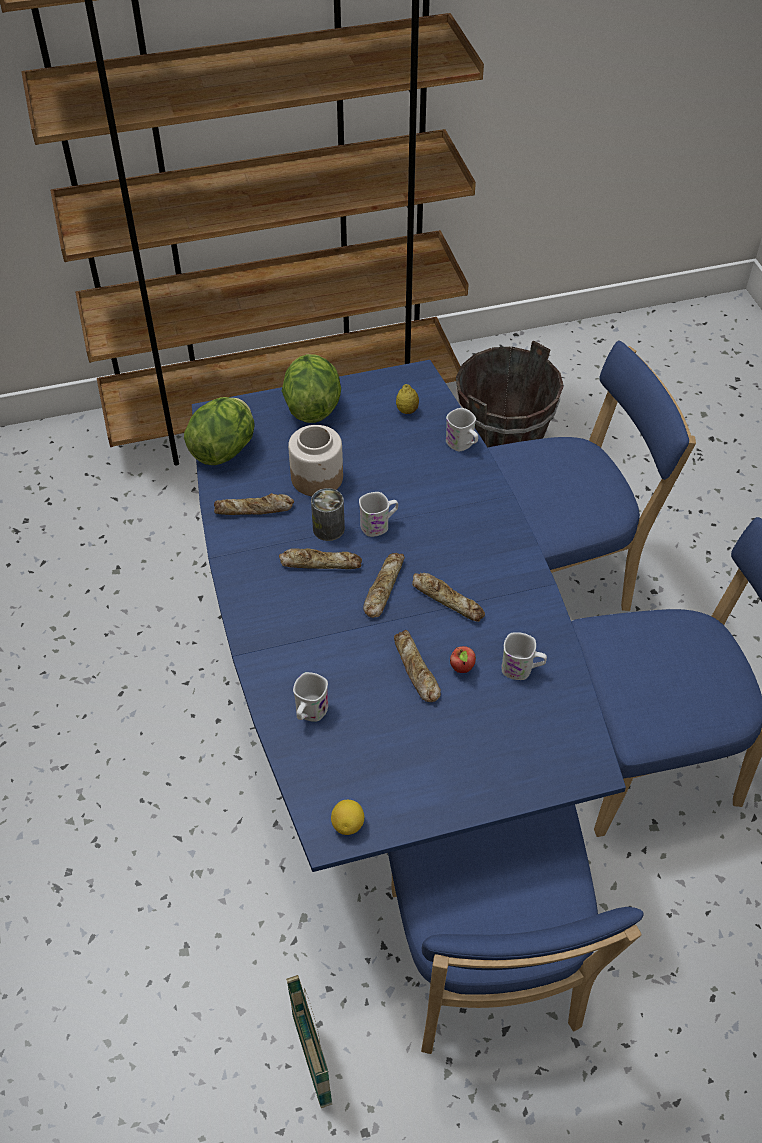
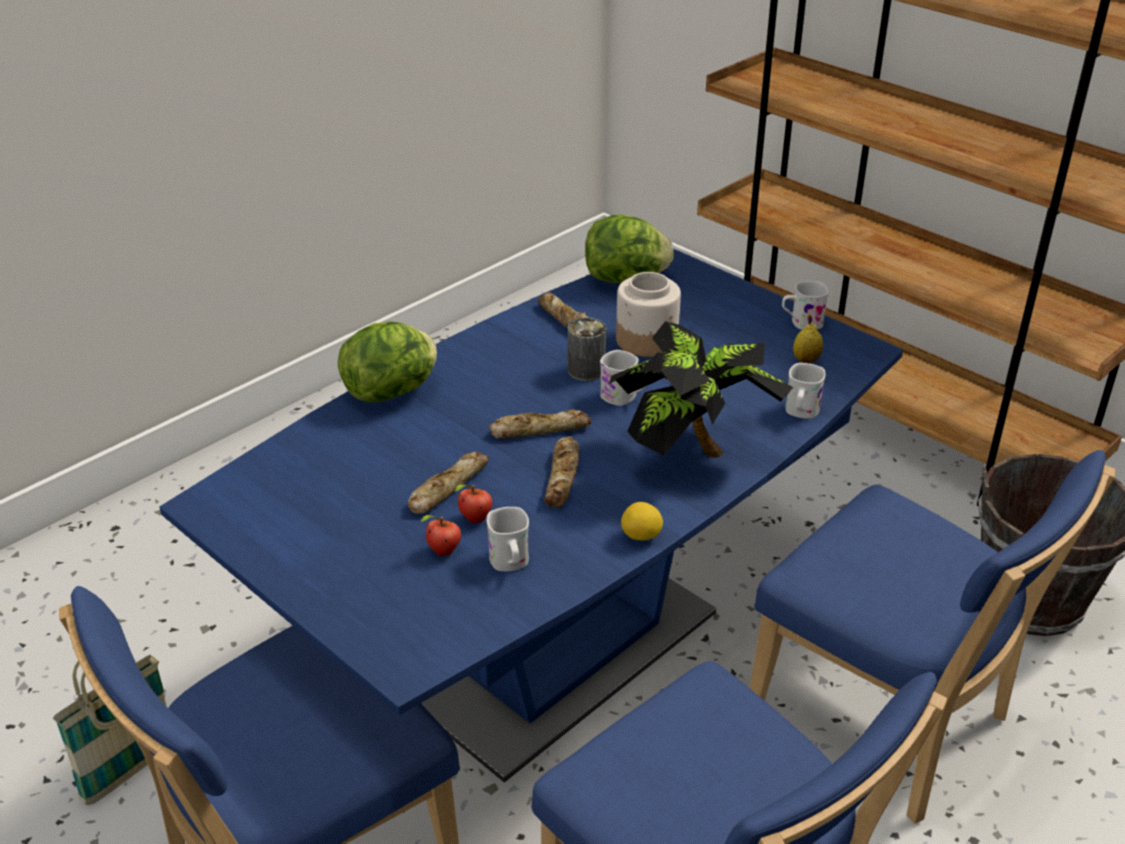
camera: 60 degrees right, 15 degrees down
(309, 713) = (342, 440): white mug -> white mug (801, 323)
(311, 406) = (739, 304): lettuce -> lettuce (392, 392)
(320, 563) = (536, 381): bread -> none
(348, 824) = (221, 510): lemon -> lemon (641, 536)
(466, 519) = (691, 452): none -> potted plant
(486, 702) = (443, 552): none -> apple

